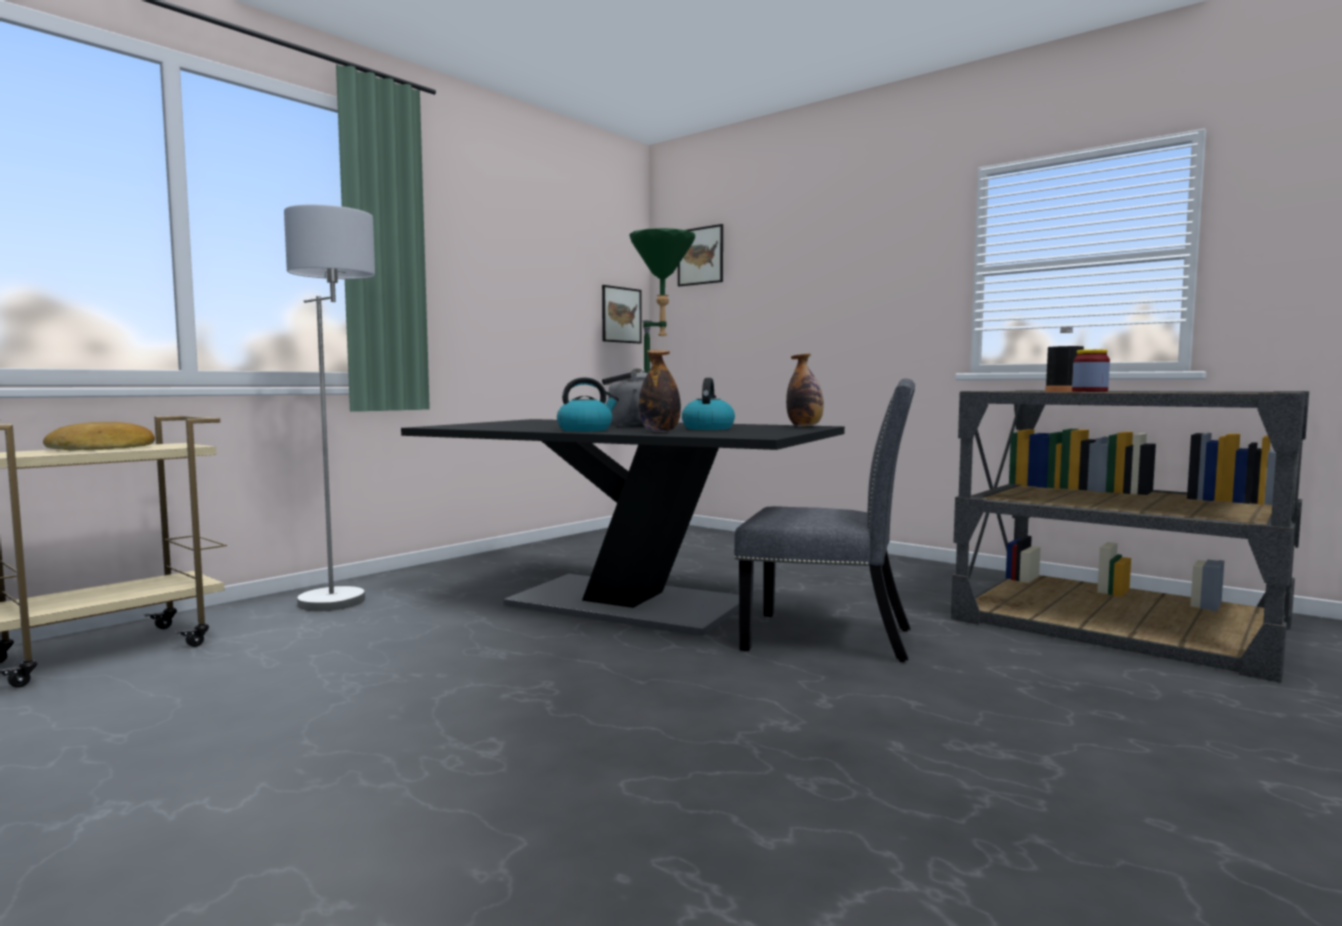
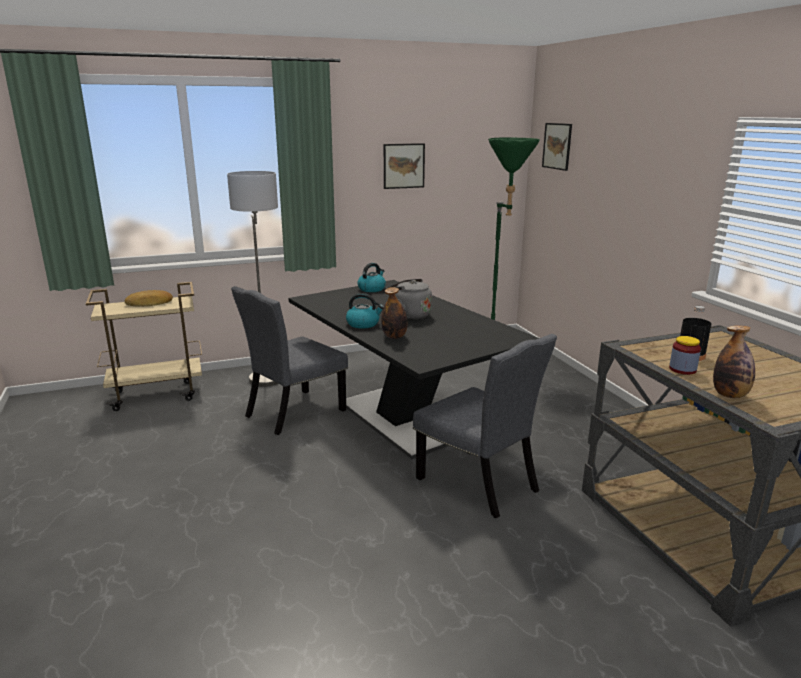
camera: 30 degrees right, 15 degrees up
(440, 624) = (296, 411): none -> grey chair
(621, 315) = (498, 187): picture -> picture (403, 166)
(707, 428) = (437, 332): kettle -> kettle (372, 289)
(804, 426) = (512, 336): bottle -> bottle (730, 395)

